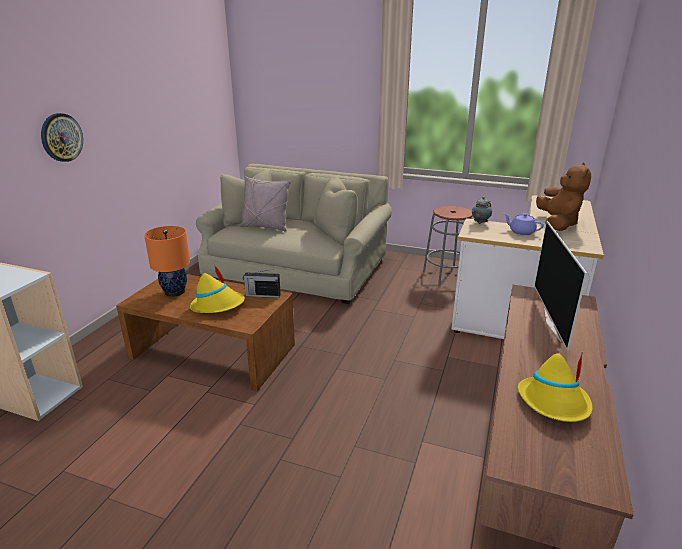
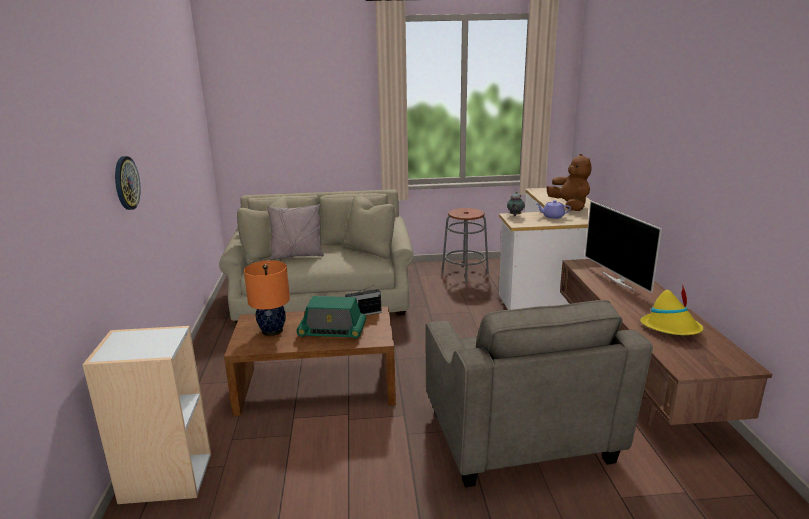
camera: 25 degrees left, 5 degrees down
(218, 305) = (332, 331): yellow hat -> radio
(336, 467) = (518, 437): none -> grey armchair

